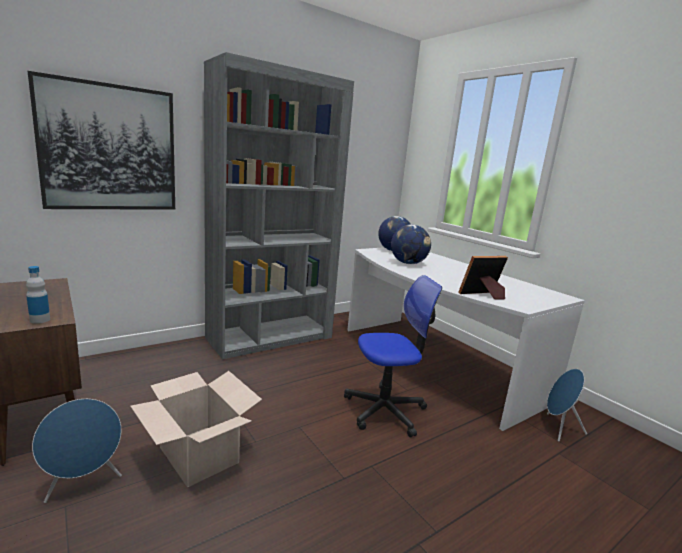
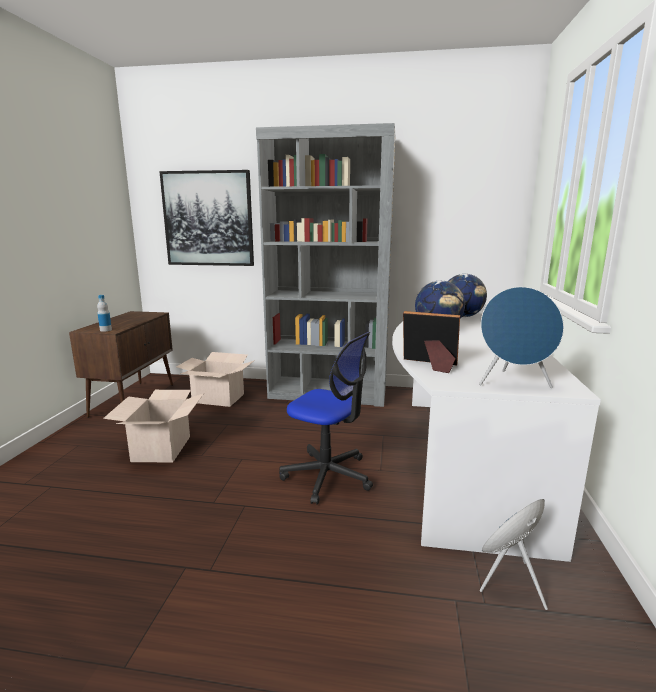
camera: 45 degrees right, 0 degrees up
(84, 484) = (98, 439): blue speaker -> blue speaker (513, 384)
(167, 375) = (218, 398): none -> cardboard box

